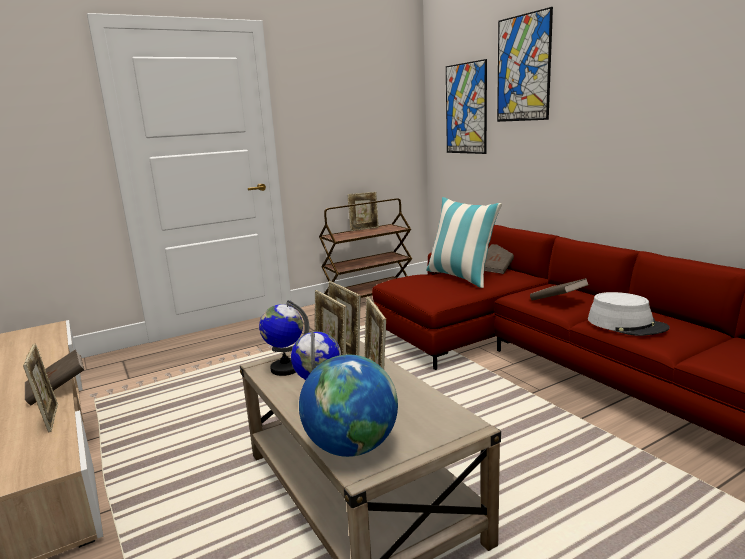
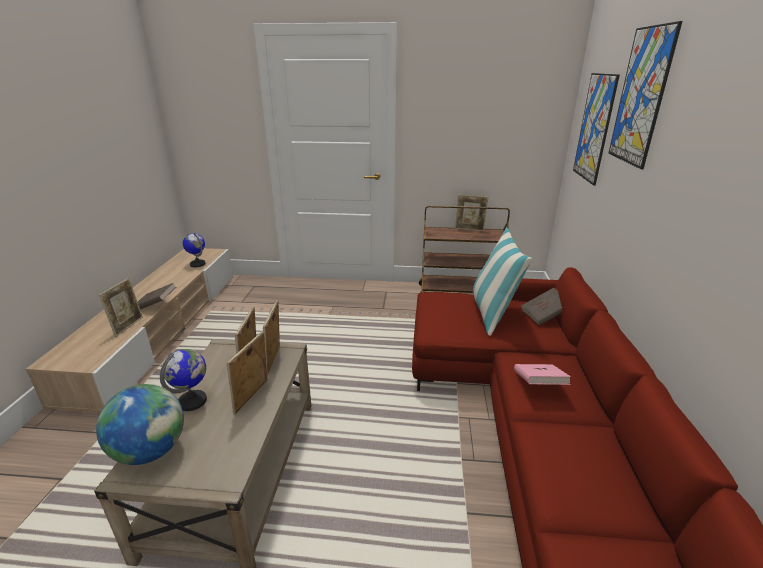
camera: 35 degrees right, 10 degrees up
(285, 368) = (226, 356): globe -> globe (197, 264)
(558, 301) = (538, 384): brown book -> pink book
(626, 324) = (557, 452): grey hat -> none

